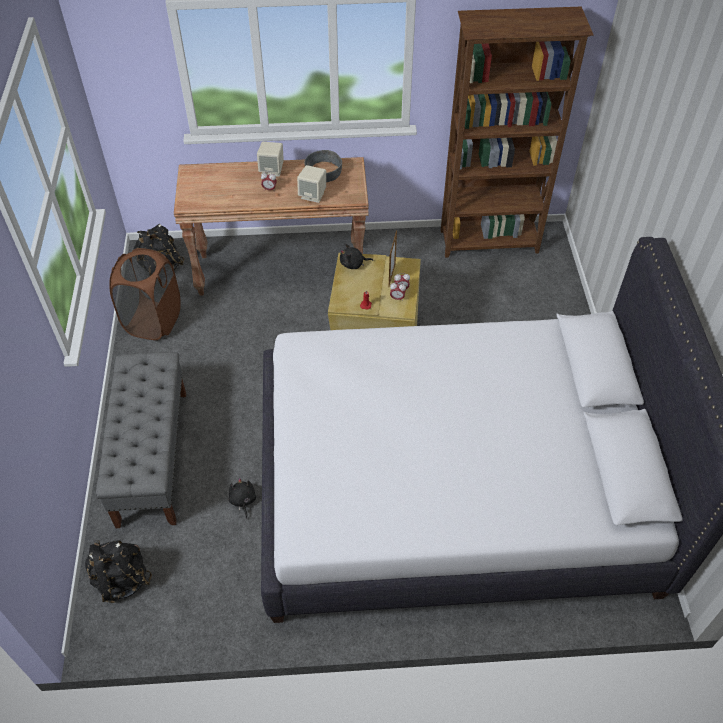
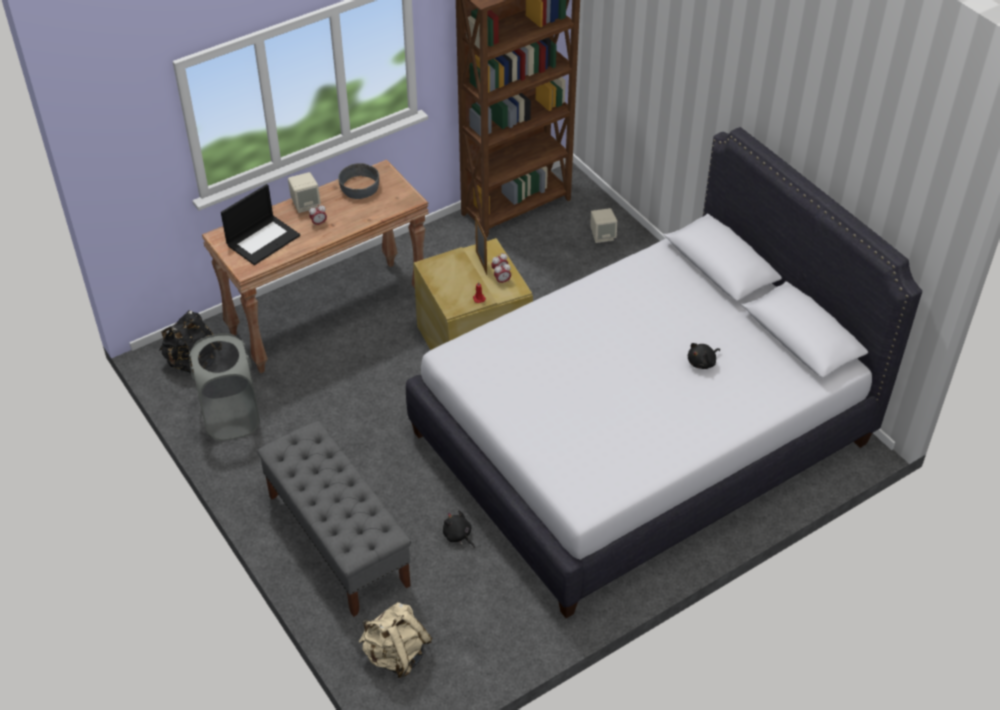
camera: 30 degrees left, 5 degrees down
(121, 579) = (396, 655): black backpack -> beige backpack
(153, 321) = (231, 417): brown laundry basket -> grey laundry basket
(218, 186) = (263, 239): none -> laptop
(313, 195) = (367, 213): beige speaker -> beige speaker (602, 236)
(353, 264) = (437, 267): black plush toy -> black plush toy (702, 362)

